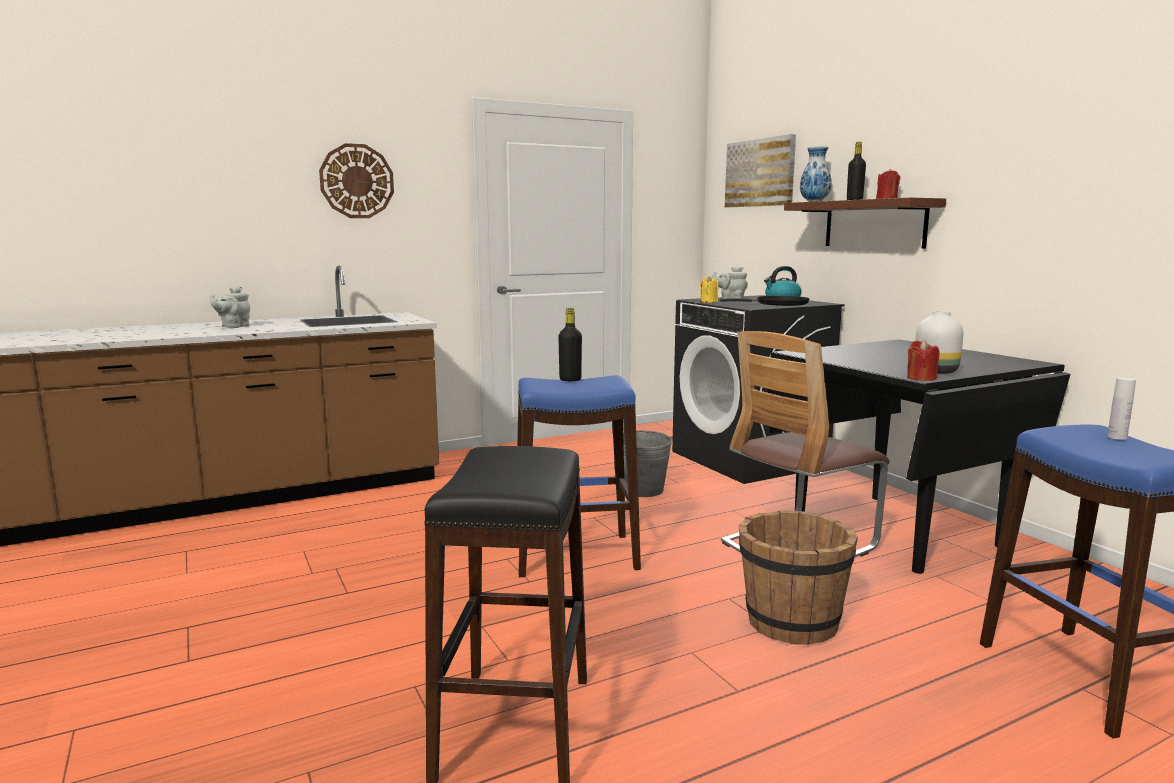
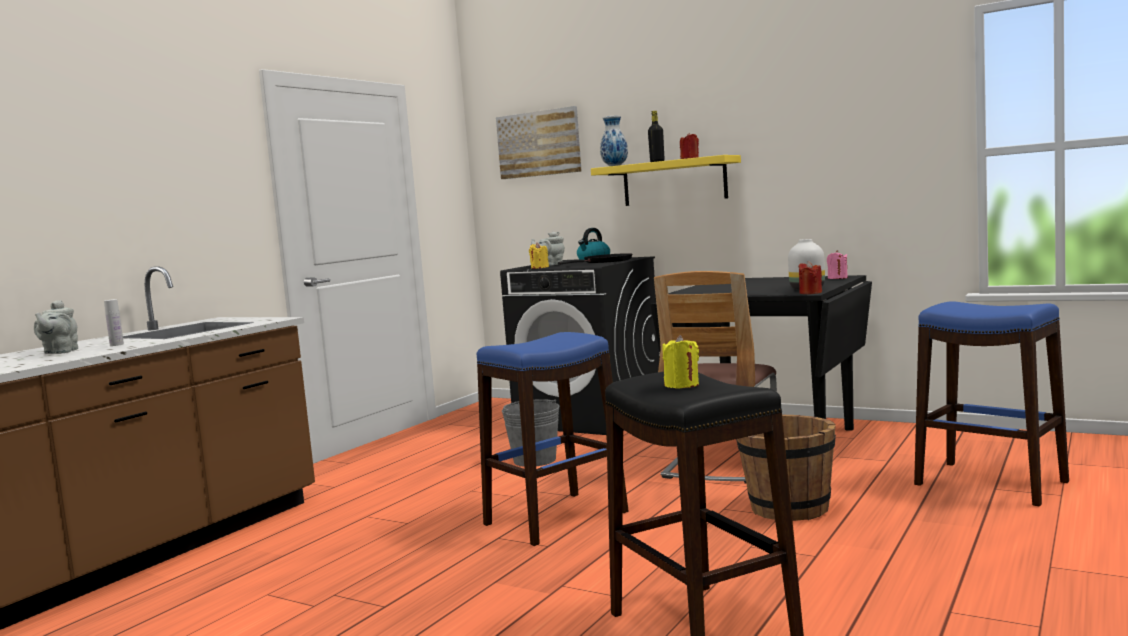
camera: 30 degrees left, 5 degrees down
(357, 181) = (152, 165): wall clock -> none
(503, 469) = (681, 385): none -> yellow candle
(570, 380) = (532, 341): black bottle -> none
(874, 224) = (674, 182): brown shelf -> yellow shelf
(1015, 363) = (837, 278): none -> pink candle
(1117, 437) = (976, 304): white bottle -> white bottle (116, 345)

